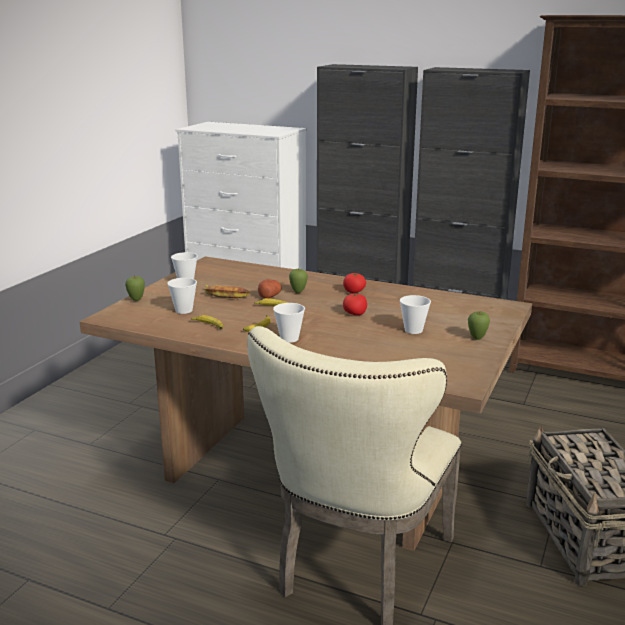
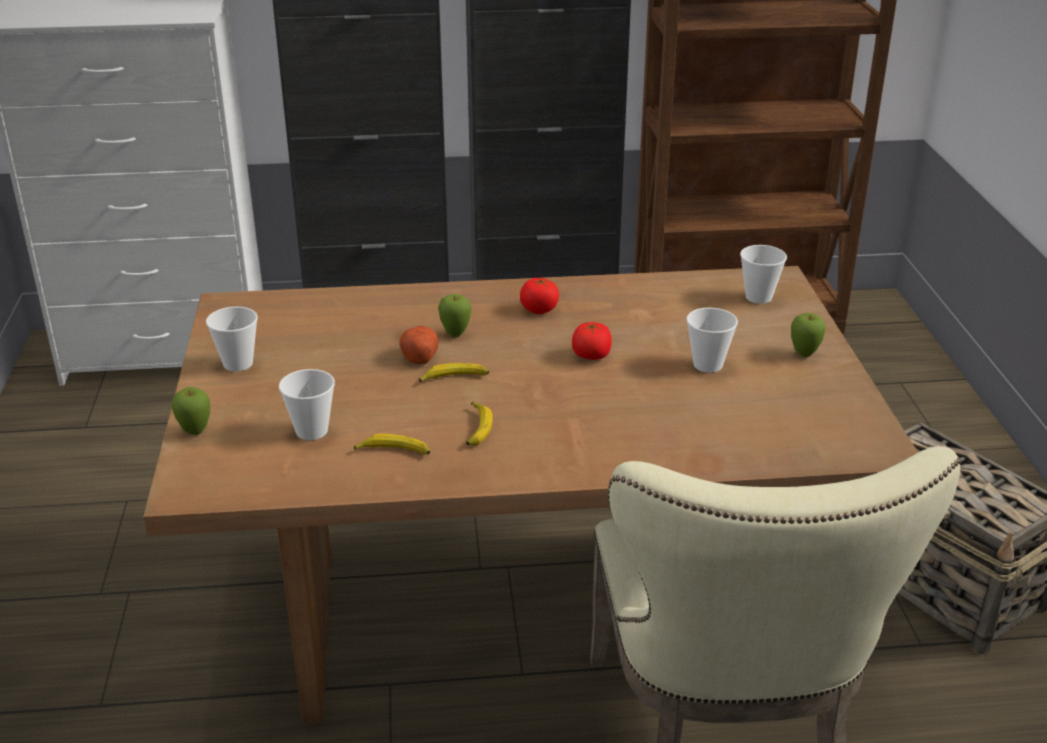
camera: 30 degrees left, 10 degrees up
(225, 295) = (342, 374): banana -> none
(289, 338) = (553, 439): cup -> cup (758, 297)

